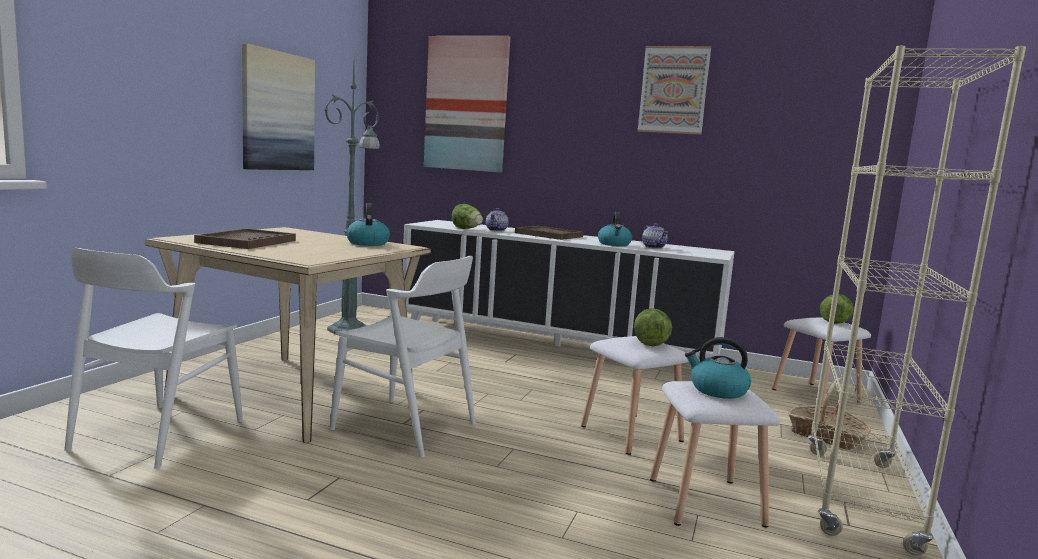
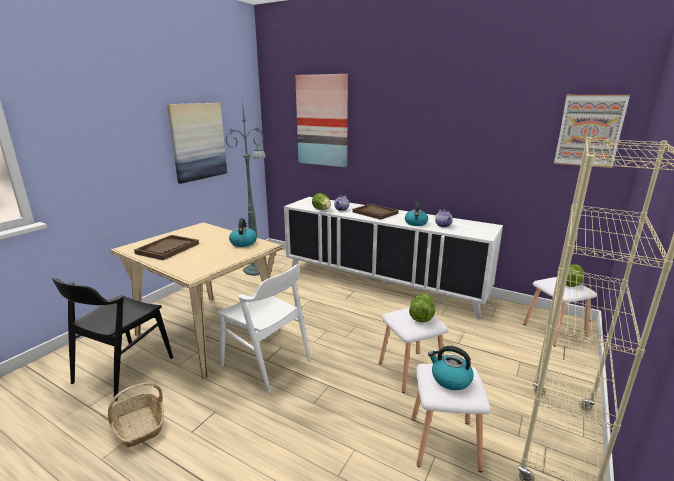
camera: 10 degrees right, 10 degrees up
(158, 434) = (123, 370): white chair -> black chair
(673, 90) = (460, 110): picture -> picture (589, 131)
(826, 436) = (551, 375): basket -> basket (139, 426)

